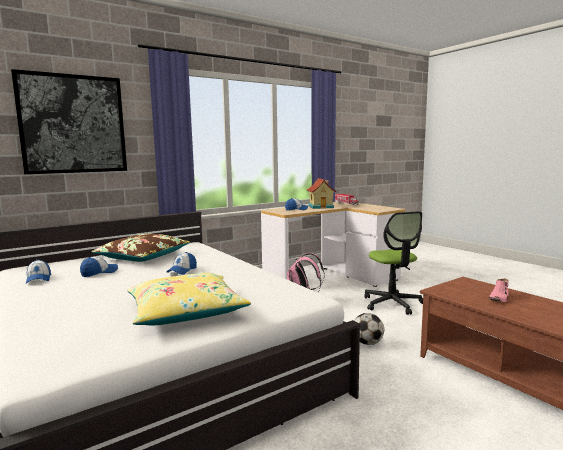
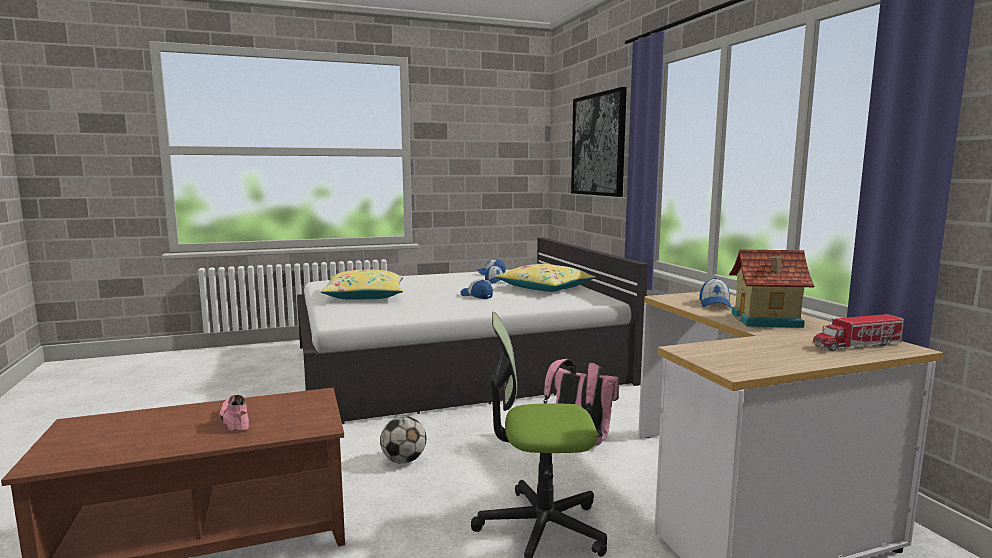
camera: 105 degrees right, 0 degrees up
(143, 257) = (545, 288): brown pillow -> yellow pillow

